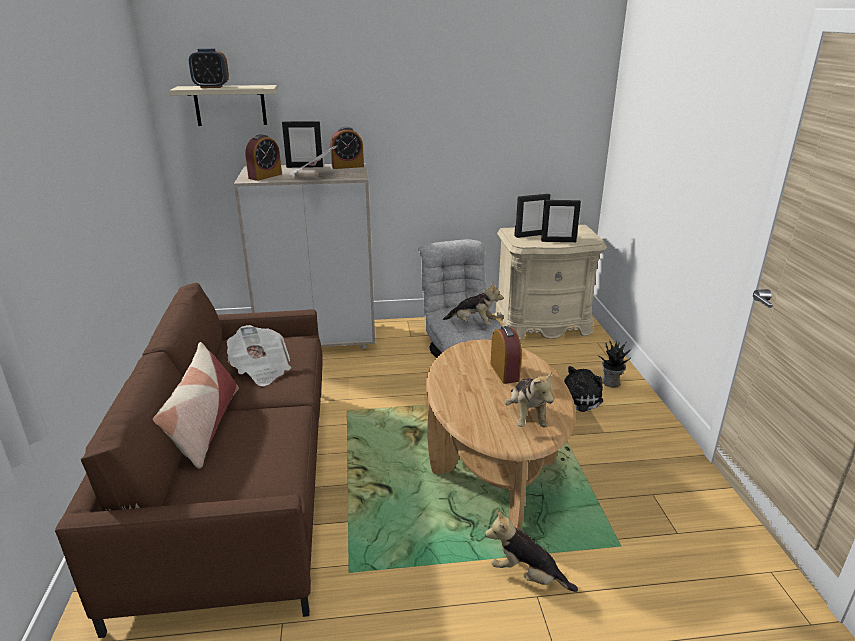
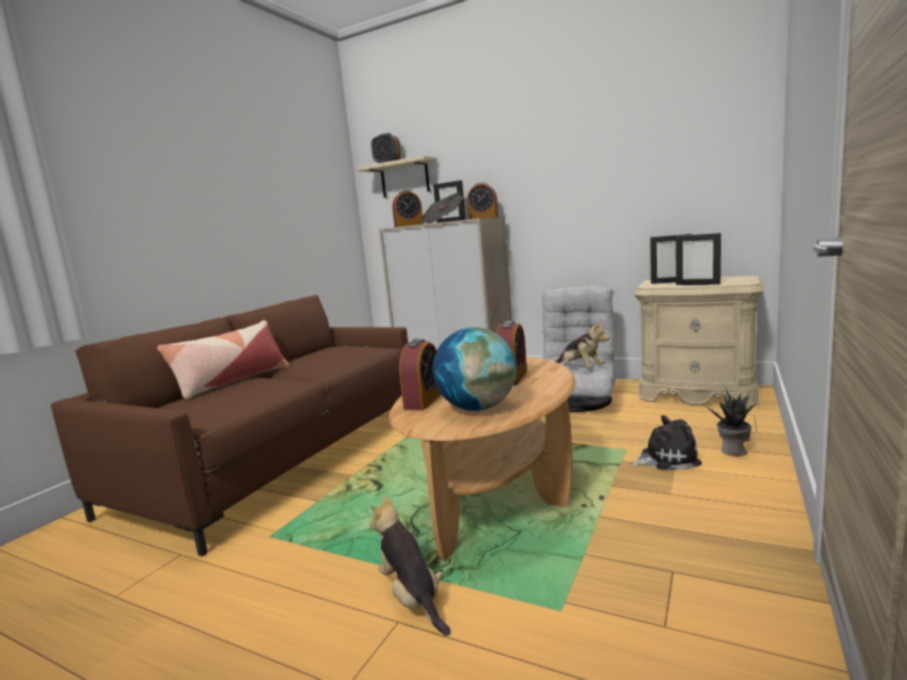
camera: 35 degrees right, 15 degrees down
(261, 370) = (321, 359): newspaper -> none
(470, 417) = (423, 401): none -> alarm clock
(526, 417) = (477, 408): plush toy -> globe

